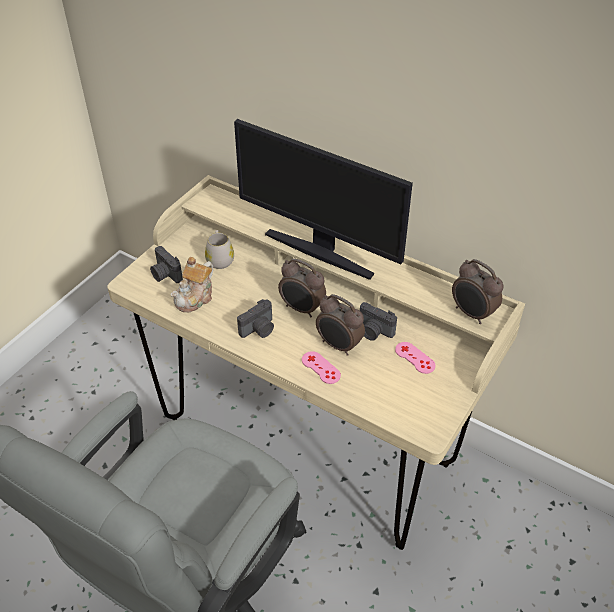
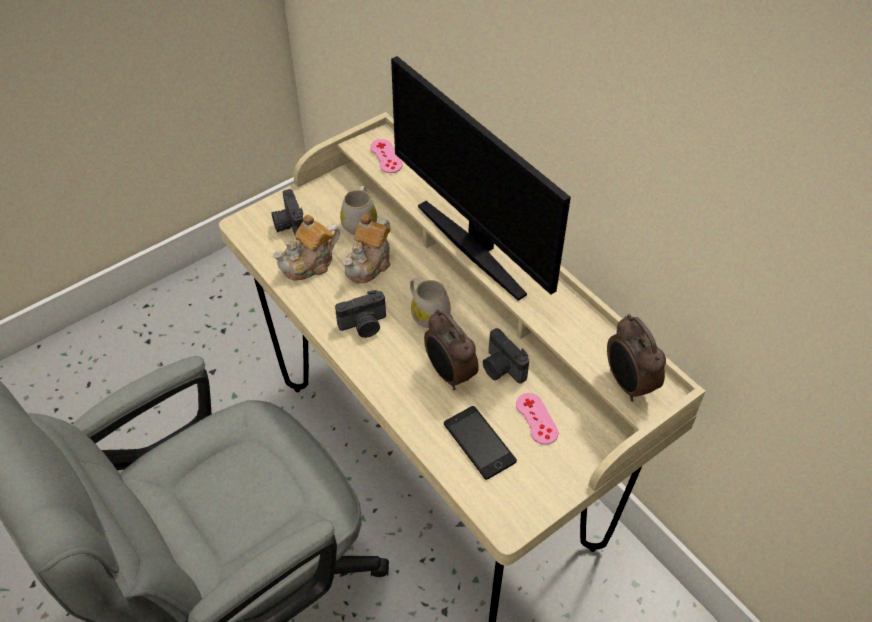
camera: 20 degrees right, 5 degrees up
(241, 286) = (369, 264): none -> teapot
(301, 309) = (427, 313): alarm clock -> white mug
(321, 367) = (414, 396): pink game controller -> pink game controller (386, 156)
(383, 385) = (479, 442): none -> phone

